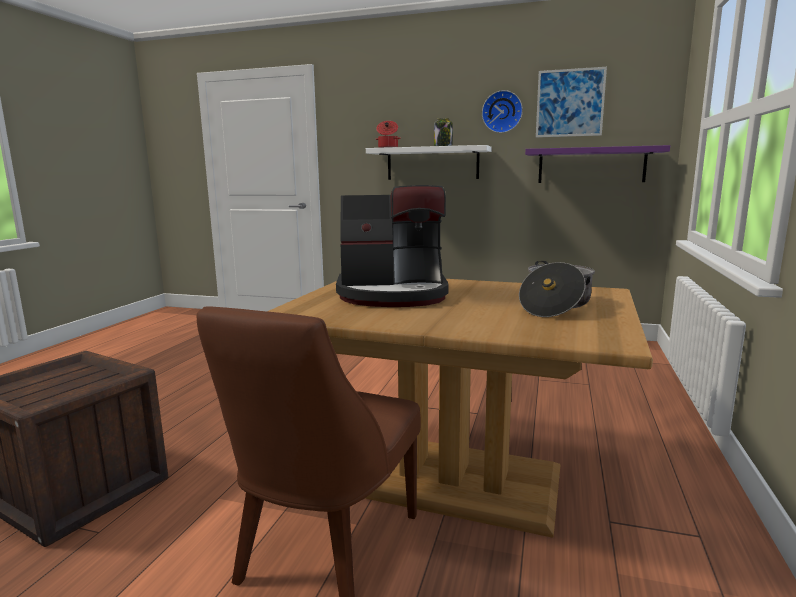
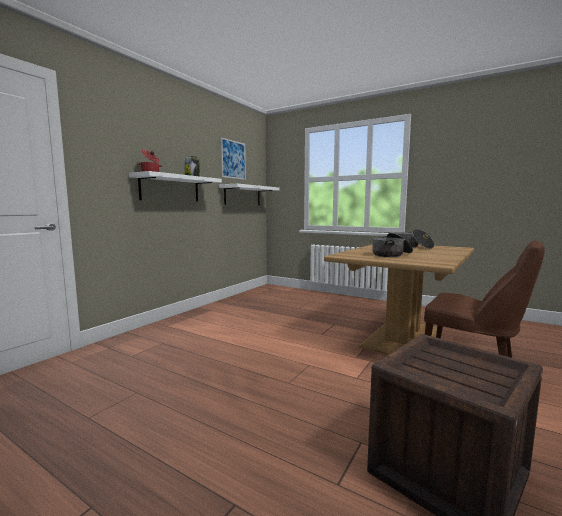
camera: 75 degrees left, 5 degrees down
(393, 294) = (391, 254): coffee machine -> cooking pot
(502, 112) = (206, 158): wall clock -> none
(591, 165) = (242, 195): purple shelf -> white shelf

